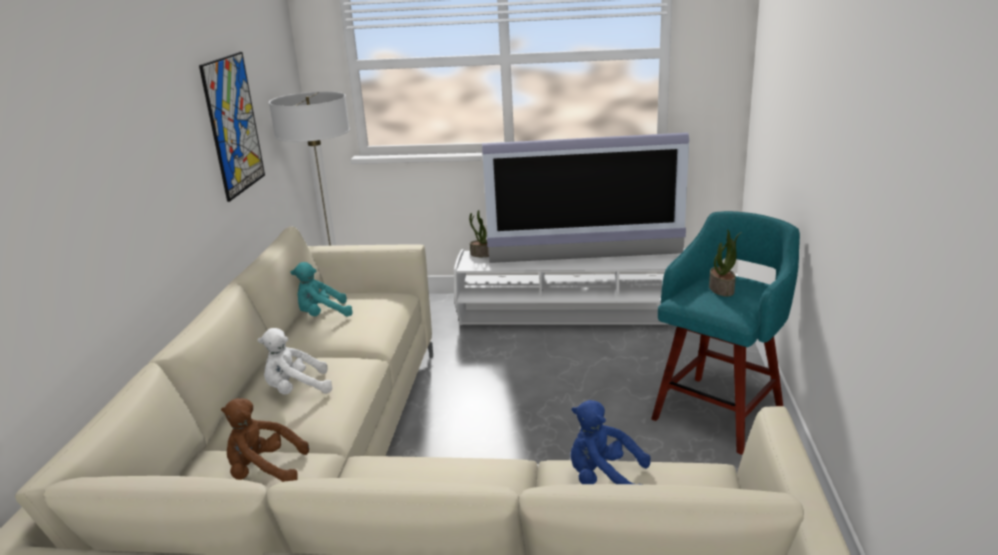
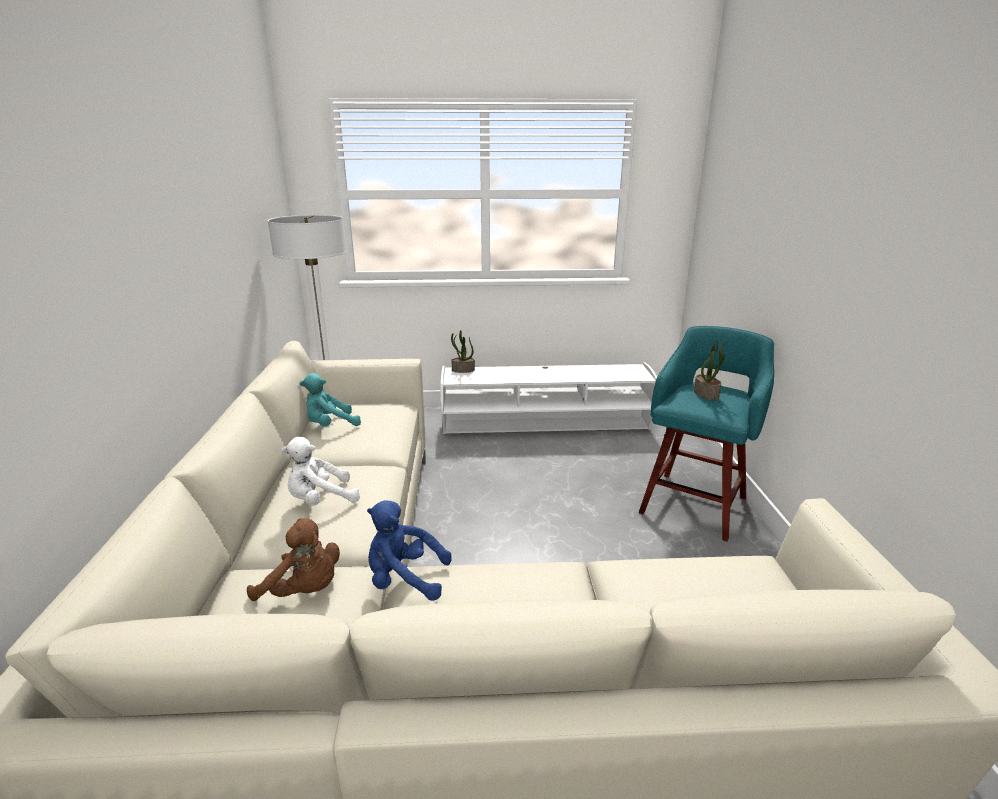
camera: 10 degrees left, 0 degrees up
(233, 125) = (236, 237): picture -> none
(264, 471) = (304, 591): brown plush toy -> brown plush toy turned 150 degrees counterclockwise
(585, 258) = (555, 373): television -> none
(604, 479) = (666, 579): blue plush toy -> blue plush toy (404, 579)

